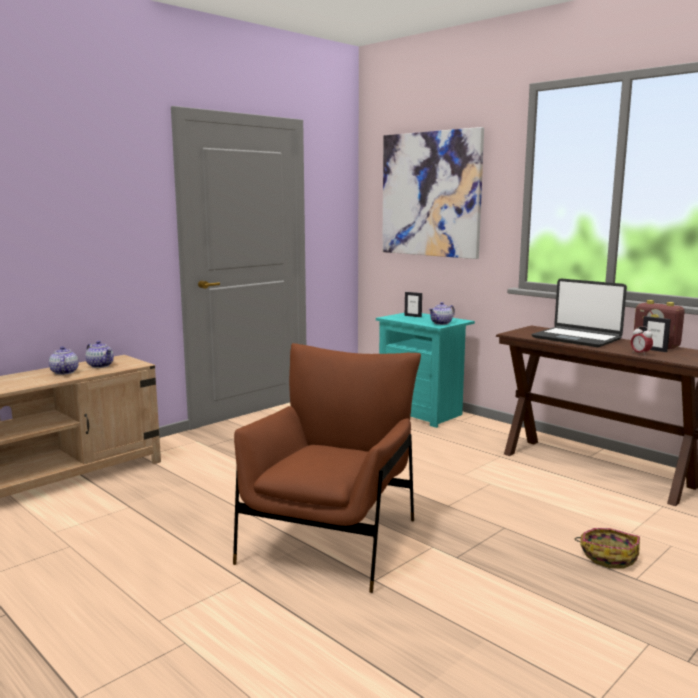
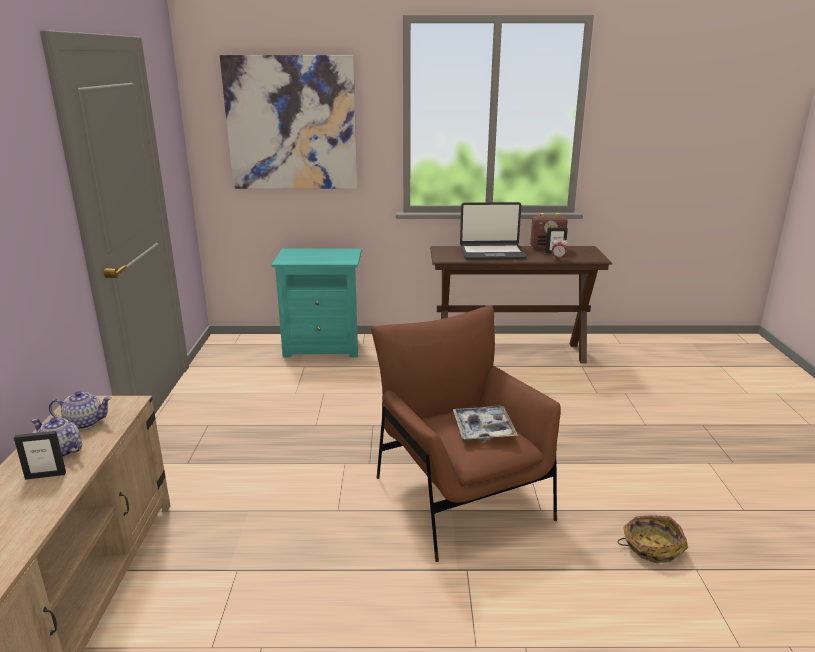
camera: 45 degrees left, 10 degrees up
(325, 459) = (483, 429): none -> tray
(413, 316) = (300, 254): picture frame -> picture frame (45, 475)
(441, 323) = (344, 257): teapot -> none
(608, 556) = (613, 416): basket -> basket (651, 546)

